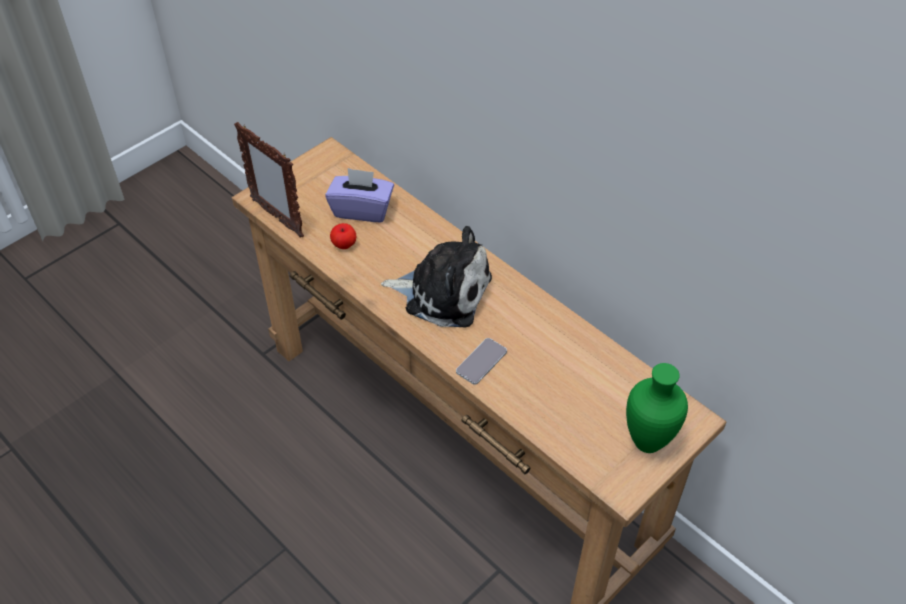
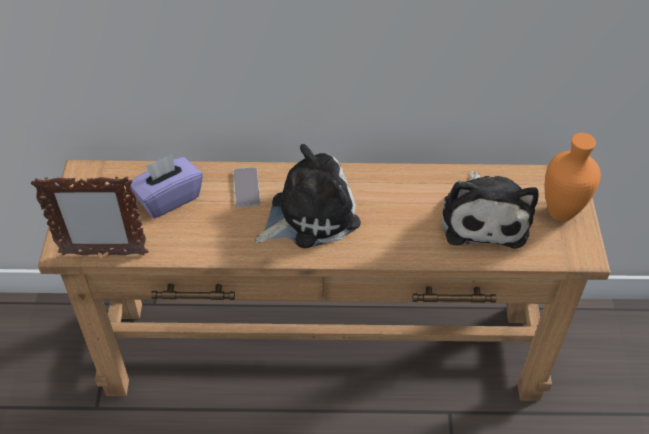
camera: 45 degrees left, 0 degrees up
(344, 244) = (188, 234): apple -> none
(481, 362) = (398, 243): phone -> phone (246, 187)
(576, 395) = (484, 217): none -> plush toy
(649, 442) = (562, 212): green vase -> orange vase

